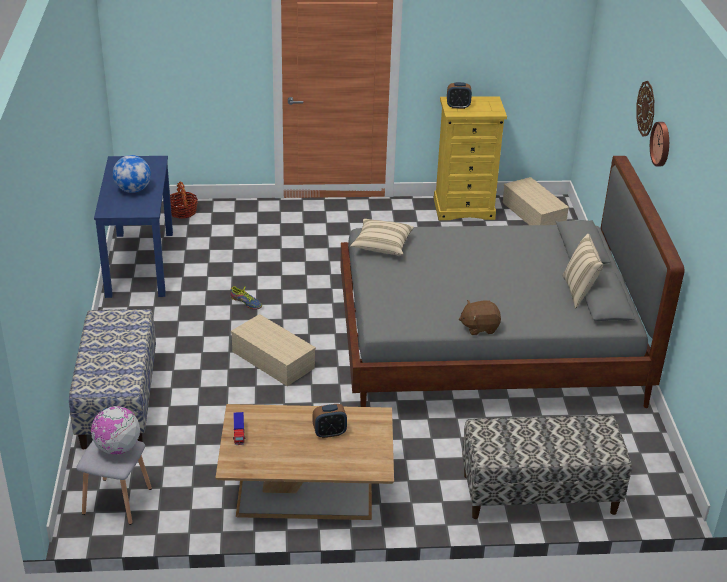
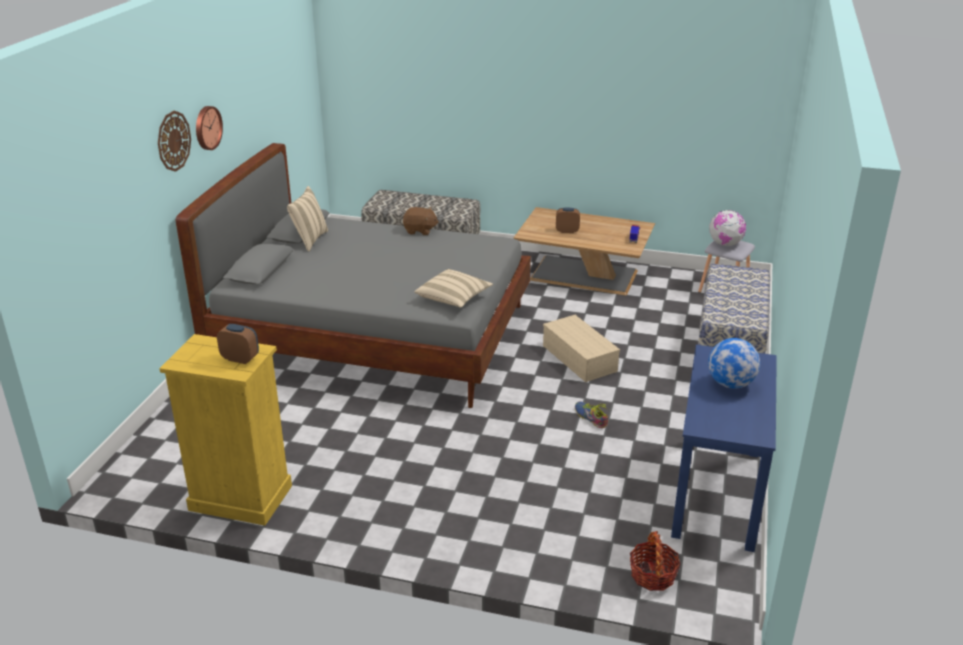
camera: 160 degrees left, 5 degrees down
(534, 214) = (159, 470): beige storage box -> none

